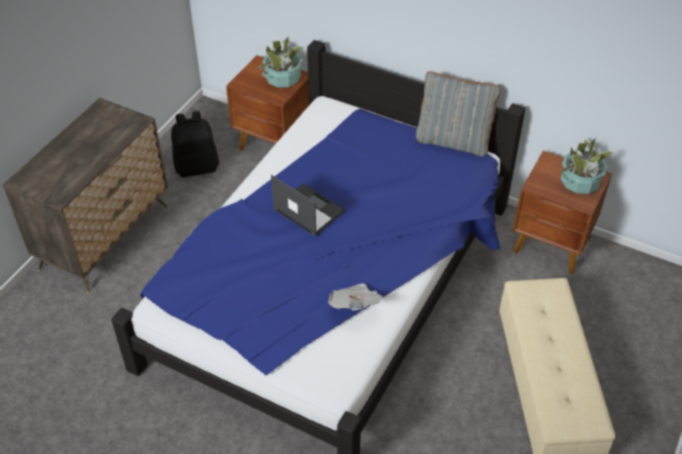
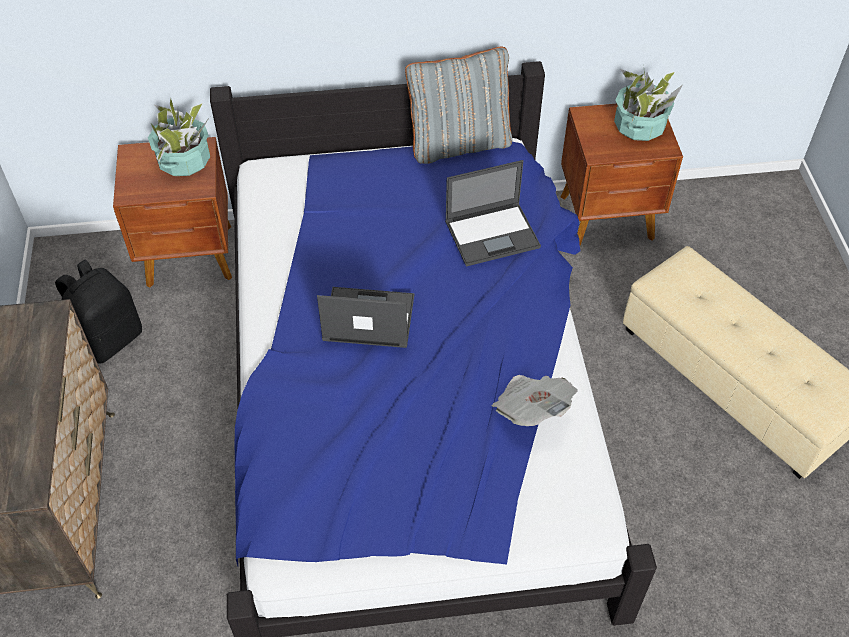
camera: 35 degrees left, 5 degrees up
(423, 201) = (493, 234): none -> laptop

